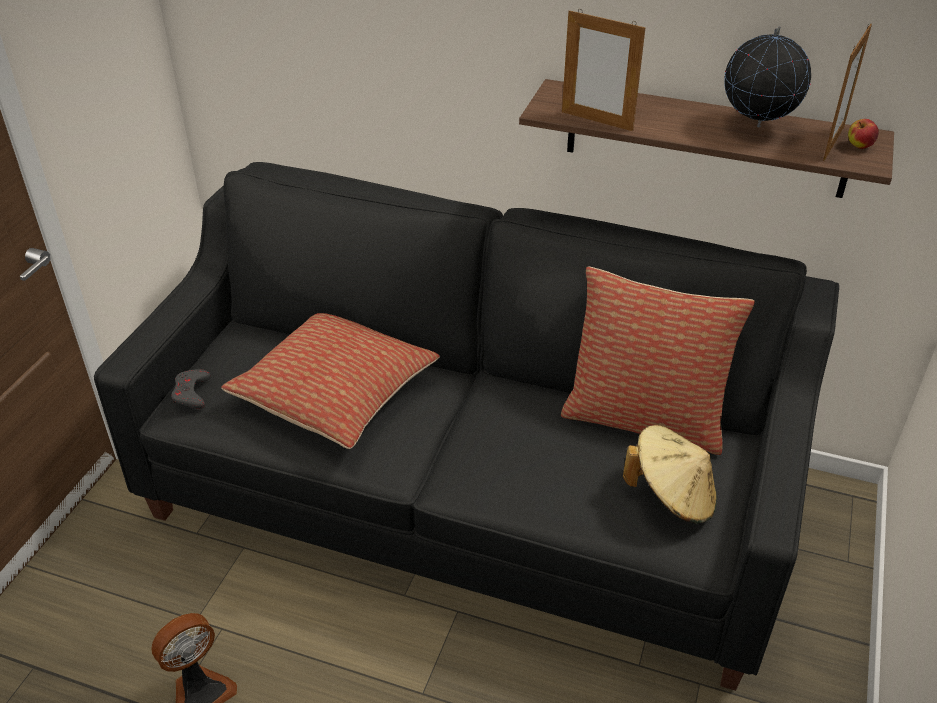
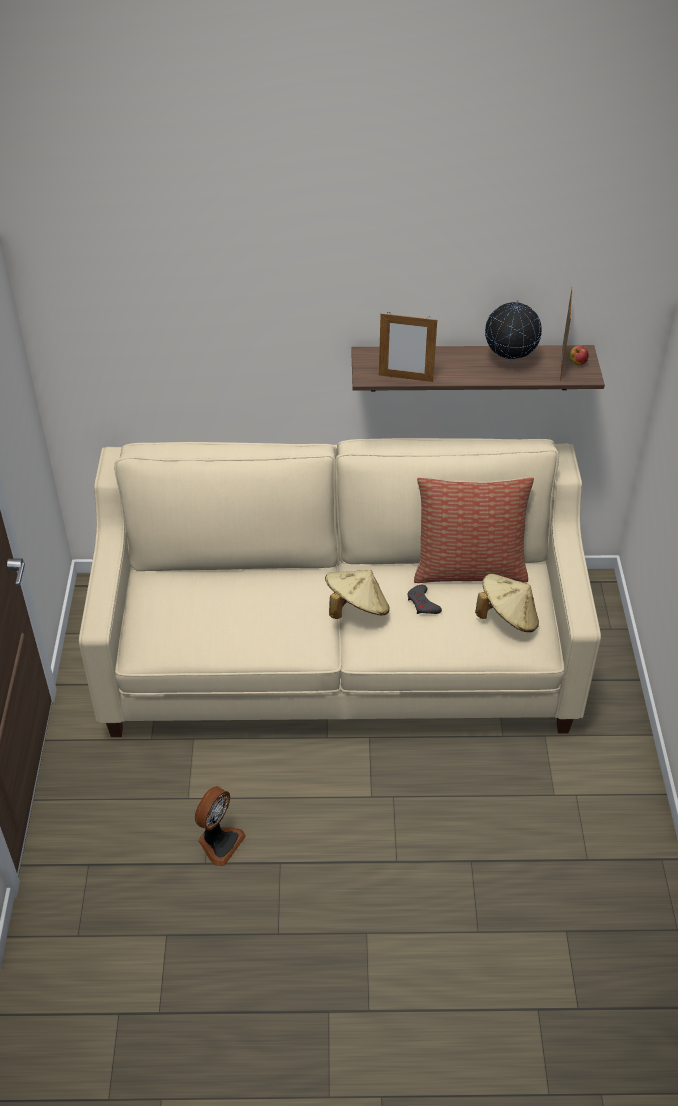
camera: 20 degrees left, 5 degrees up
(191, 393) = (144, 635): grey game controller -> grey game controller (423, 603)
(335, 392) = (250, 606): pillow -> none
(467, 430) = (356, 609): none -> beige hat
(469, 495) = (339, 654): black sofa -> beige sofa

